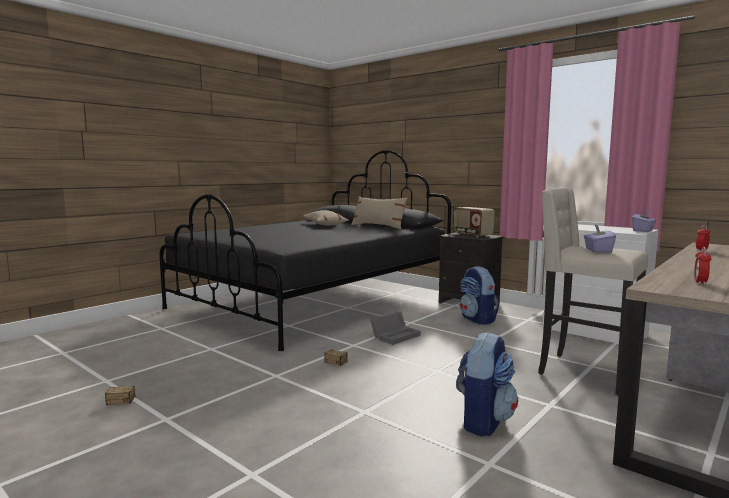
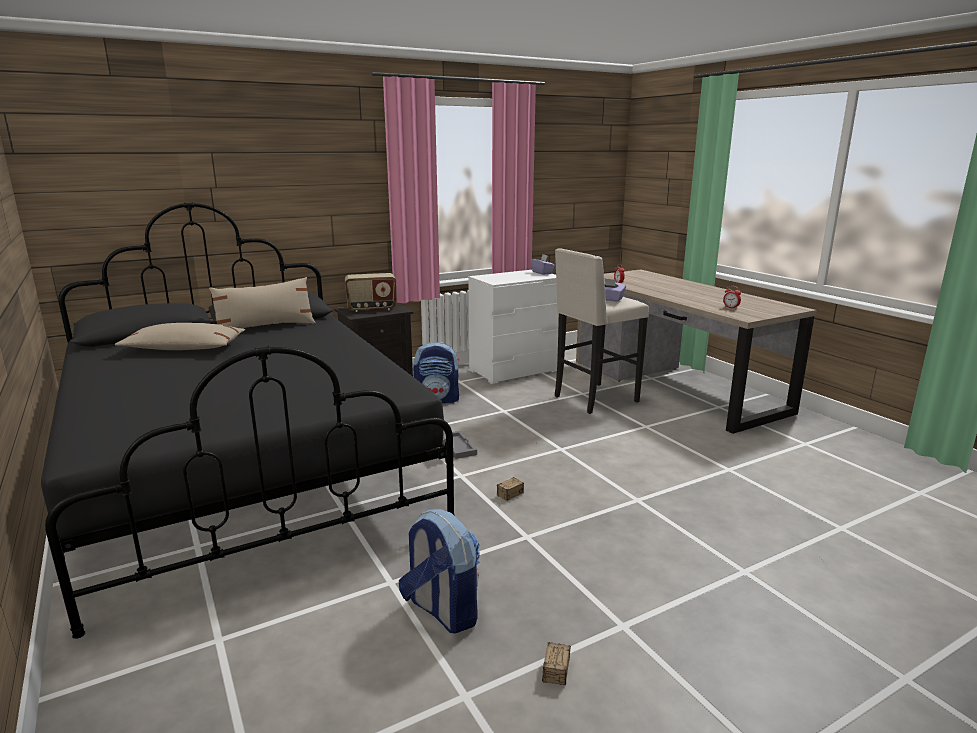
camera: 70 degrees left, 10 degrees up
(483, 421) = (666, 455): backpack -> backpack (442, 610)

